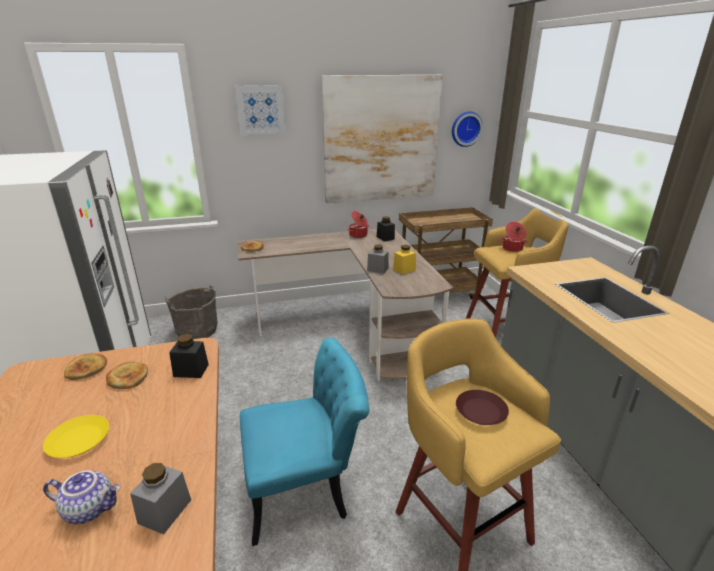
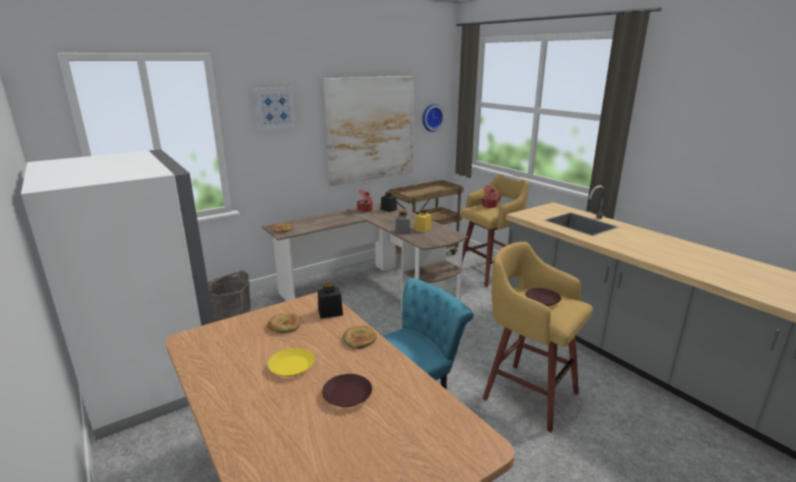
camera: 20 degrees left, 5 degrees down
(86, 369) = (241, 327): bread -> bread (359, 339)
(91, 508) = (347, 394): teapot -> brown plate
(165, 511) = (399, 384): grey jar -> none

